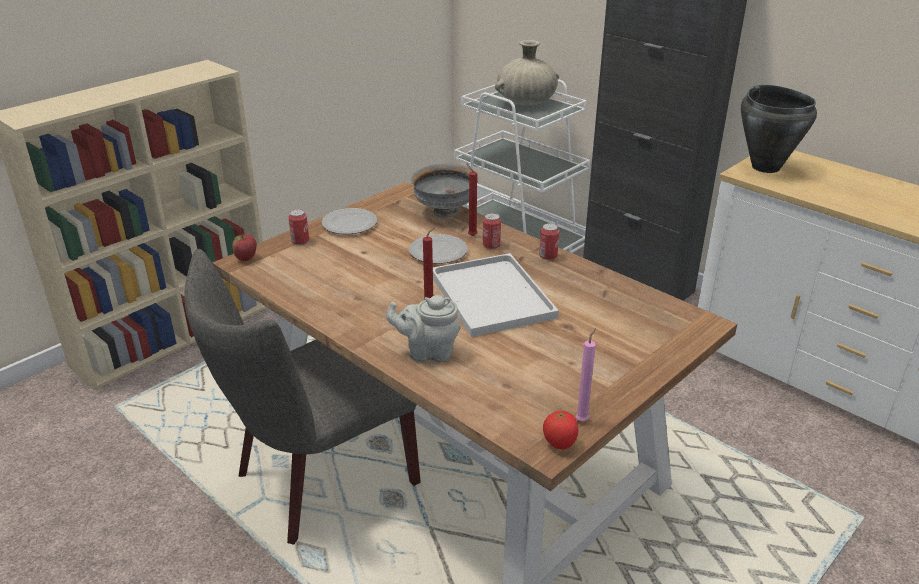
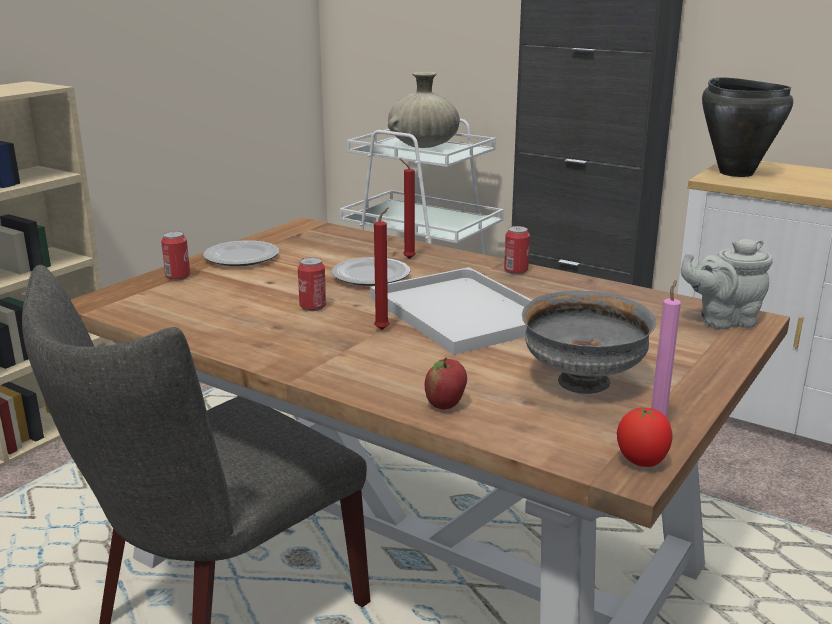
camera: 10 degrees left, 10 degrees down
(246, 259) = (104, 298): apple -> apple (445, 405)
(427, 352) = (400, 376): grey teapot -> grey teapot (722, 321)
(445, 212) = (365, 240): grey bowl -> grey bowl (584, 383)
(491, 245) = (438, 266): can -> can (313, 307)

